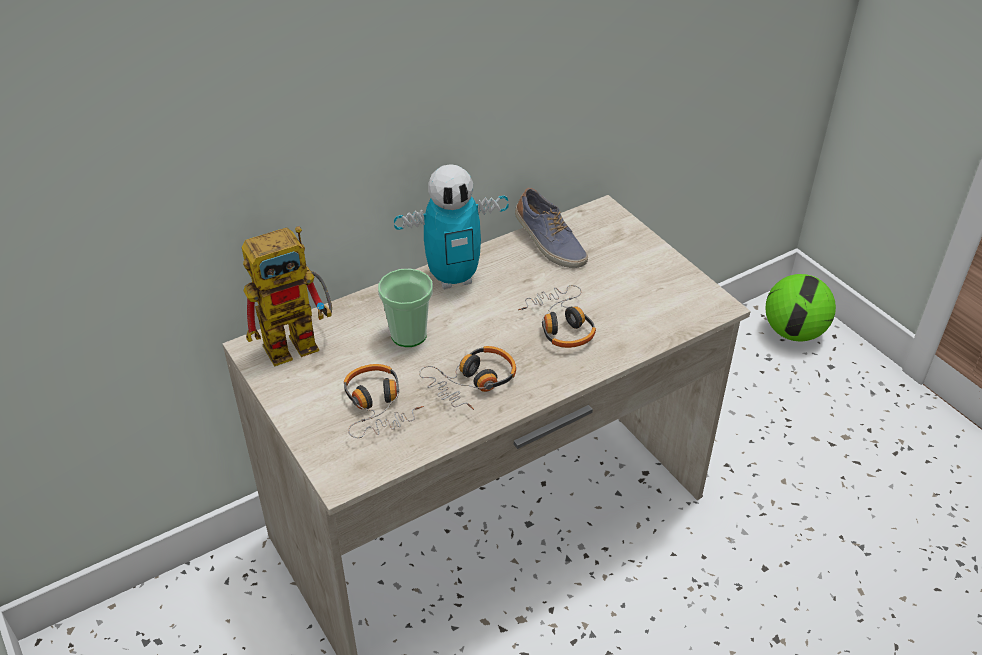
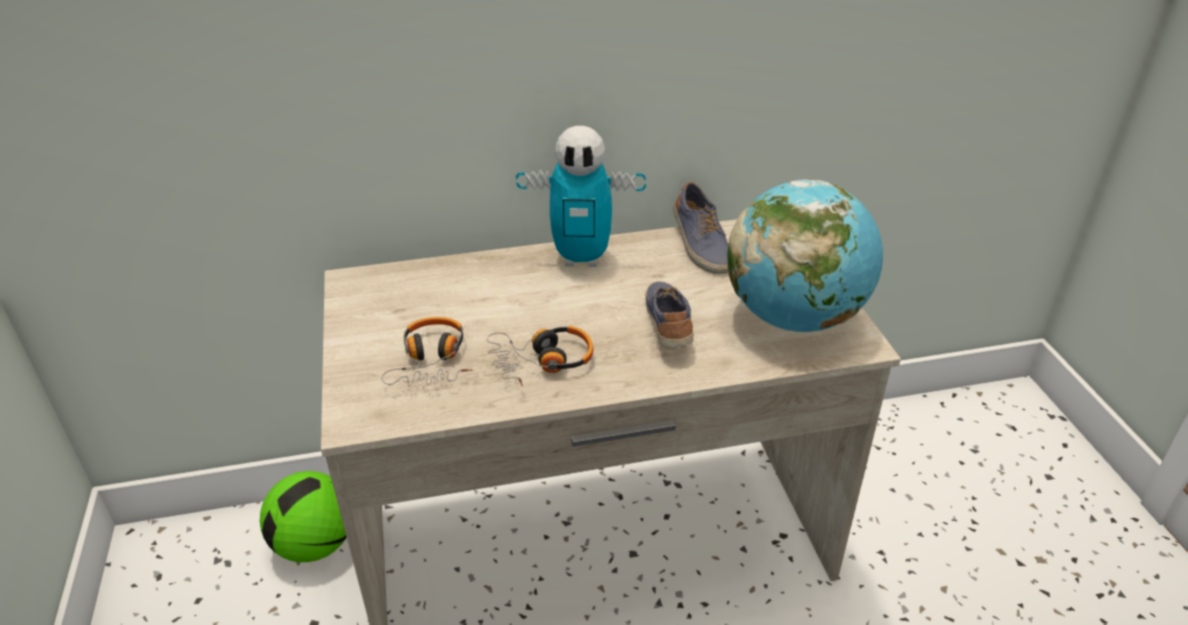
camera: 20 degrees right, 5 degrees down
(300, 340) = (397, 283): toy robot -> none
(409, 335) = (504, 301): cup -> none
(560, 325) = (669, 325): headphones -> shoe
(656, 293) = (794, 317): none -> globe
(793, 332) = (1015, 429): football -> football (314, 545)

